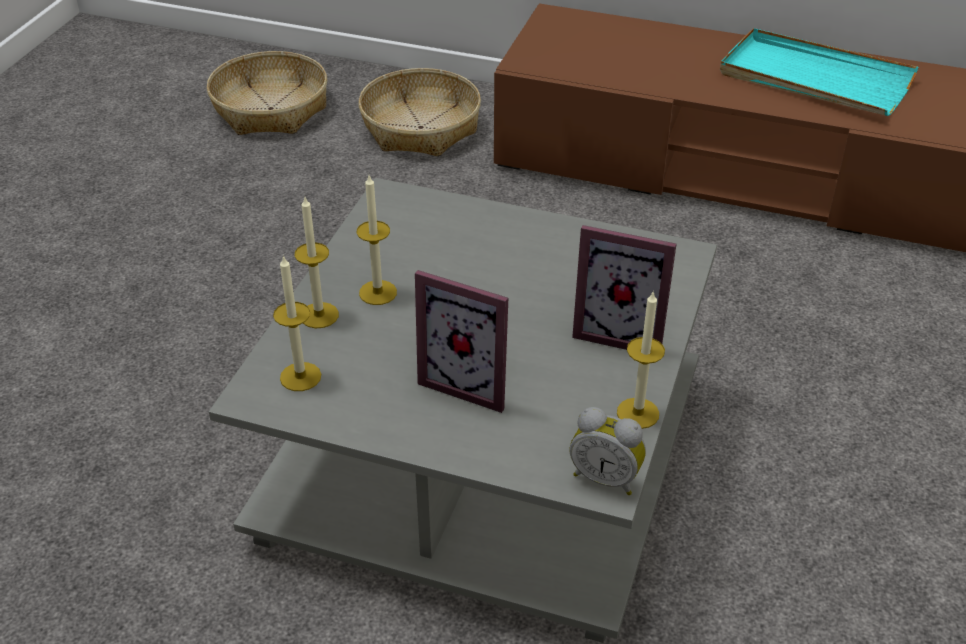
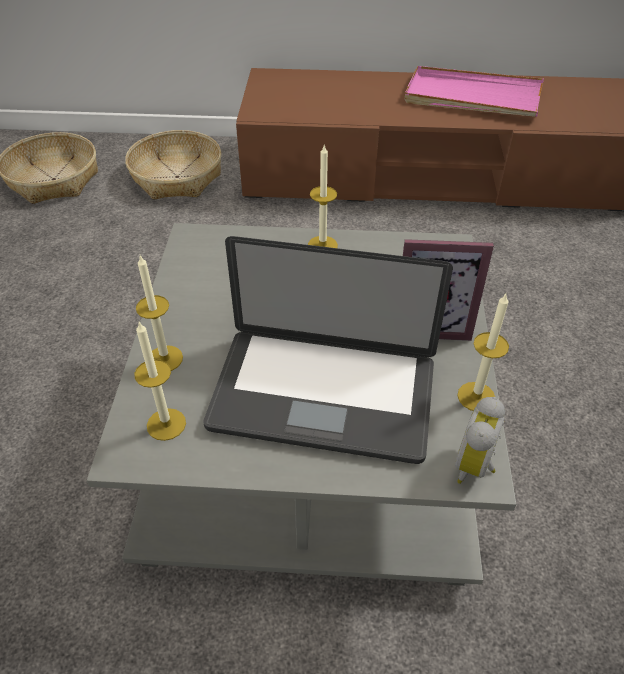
camera: 15 degrees left, 5 degrees up
(378, 292) = (211, 327): candle -> candle (322, 245)
(471, 381) = (323, 396): picture frame -> laptop
(606, 477) = (476, 466): alarm clock -> alarm clock turned 105 degrees clockwise
(814, 79) = (472, 97): turquoise tray -> pink tray

